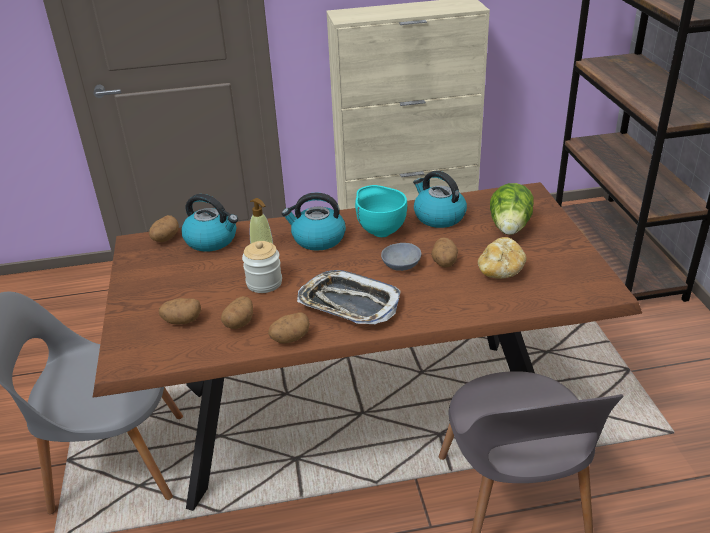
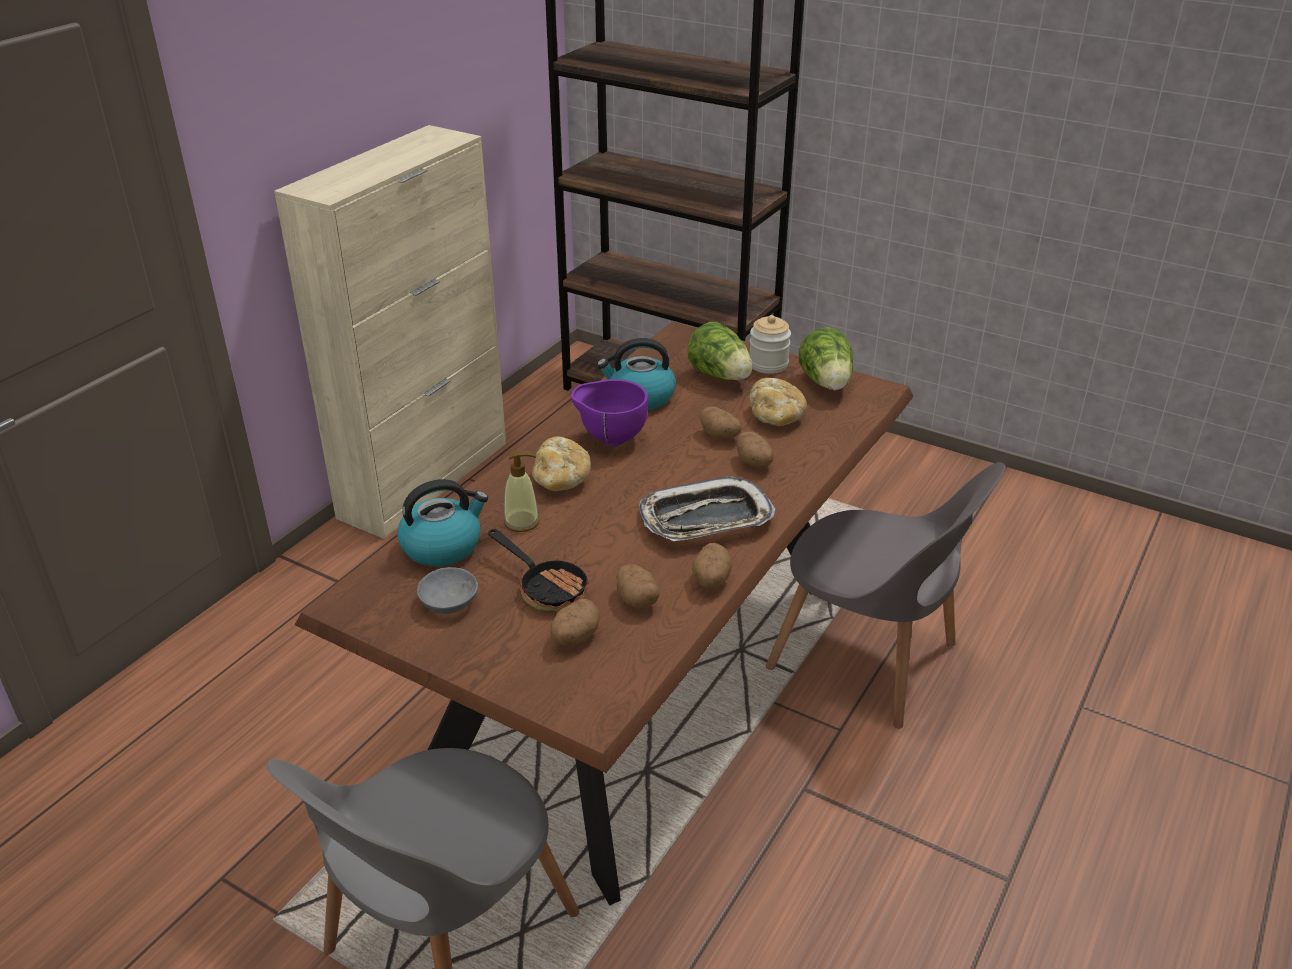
camera: 50 degrees left, 0 degrees up
(165, 238) = (378, 577): potato -> potato (754, 463)
(215, 288) = (546, 587): none -> frying pan
(264, 283) = (589, 551): jar -> jar (768, 364)
(317, 239) = (561, 480): kettle -> bread
(380, 231) = (610, 439): turquoise bowl -> purple bowl
(400, 263) = (684, 457): grey bowl -> grey bowl (447, 601)
(575, 268) = (827, 384): none -> lettuce

